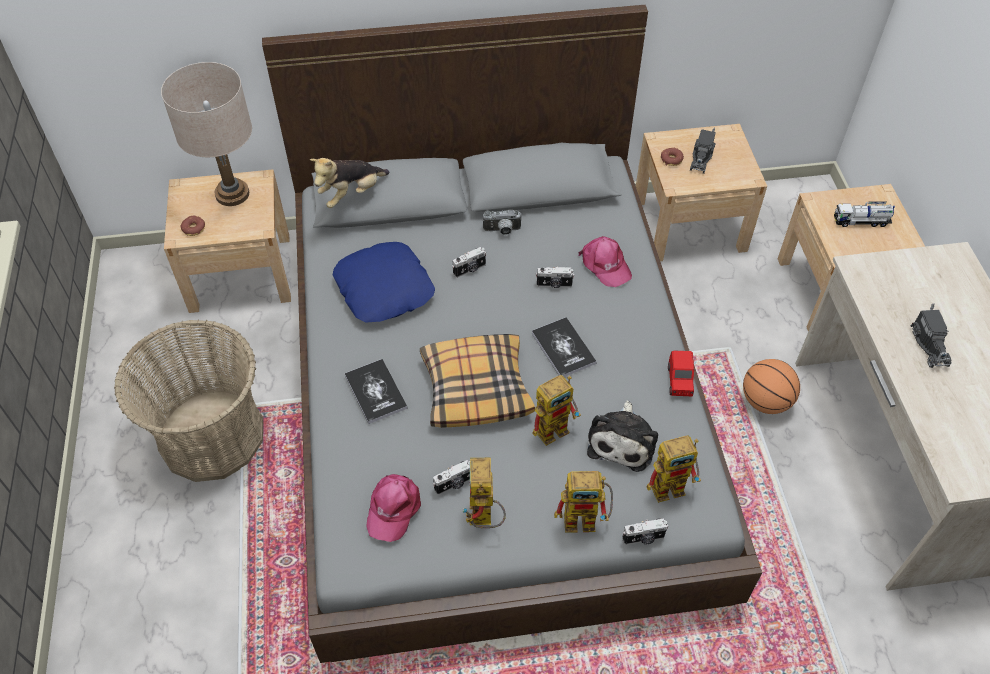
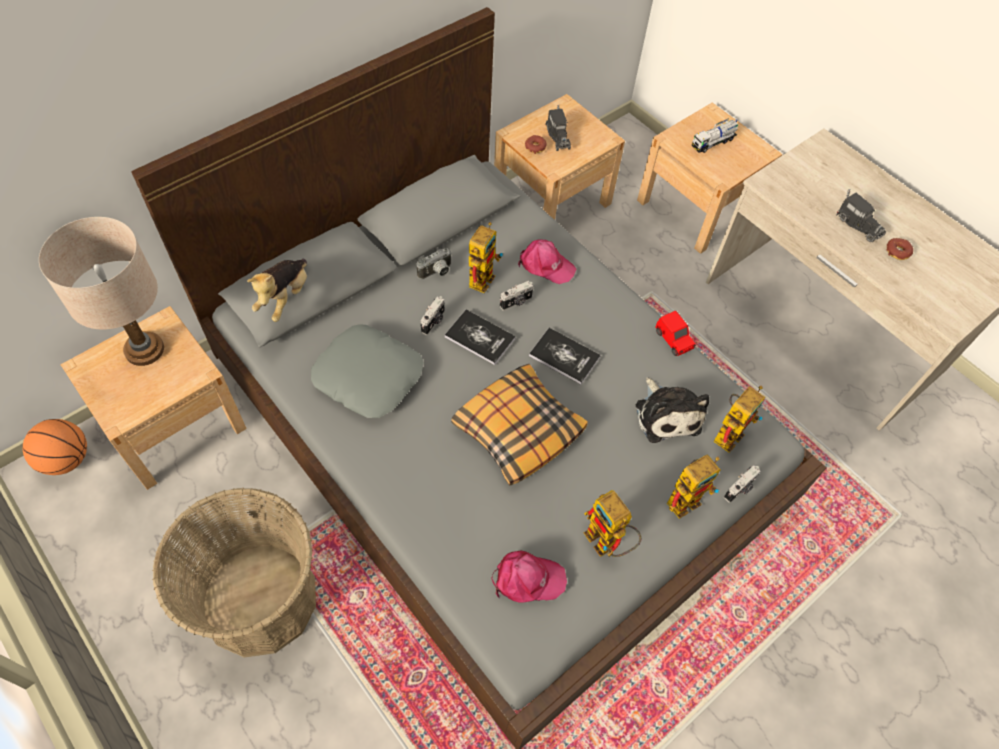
camera: 35 degrees left, 5 degrees up
(194, 229) = (128, 404): donut -> donut (897, 252)
(376, 392) = (432, 479): book -> book (480, 338)
(385, 288) = (369, 376): blue pillow -> grey pillow
(393, 508) = (527, 579): pink cap -> pink cap turned 75 degrees counterclockwise
(454, 484) = (562, 527): camera -> none
(556, 426) = (606, 429): toy robot -> toy robot (482, 276)
(765, 401) = (705, 324): basketball -> basketball (66, 459)

